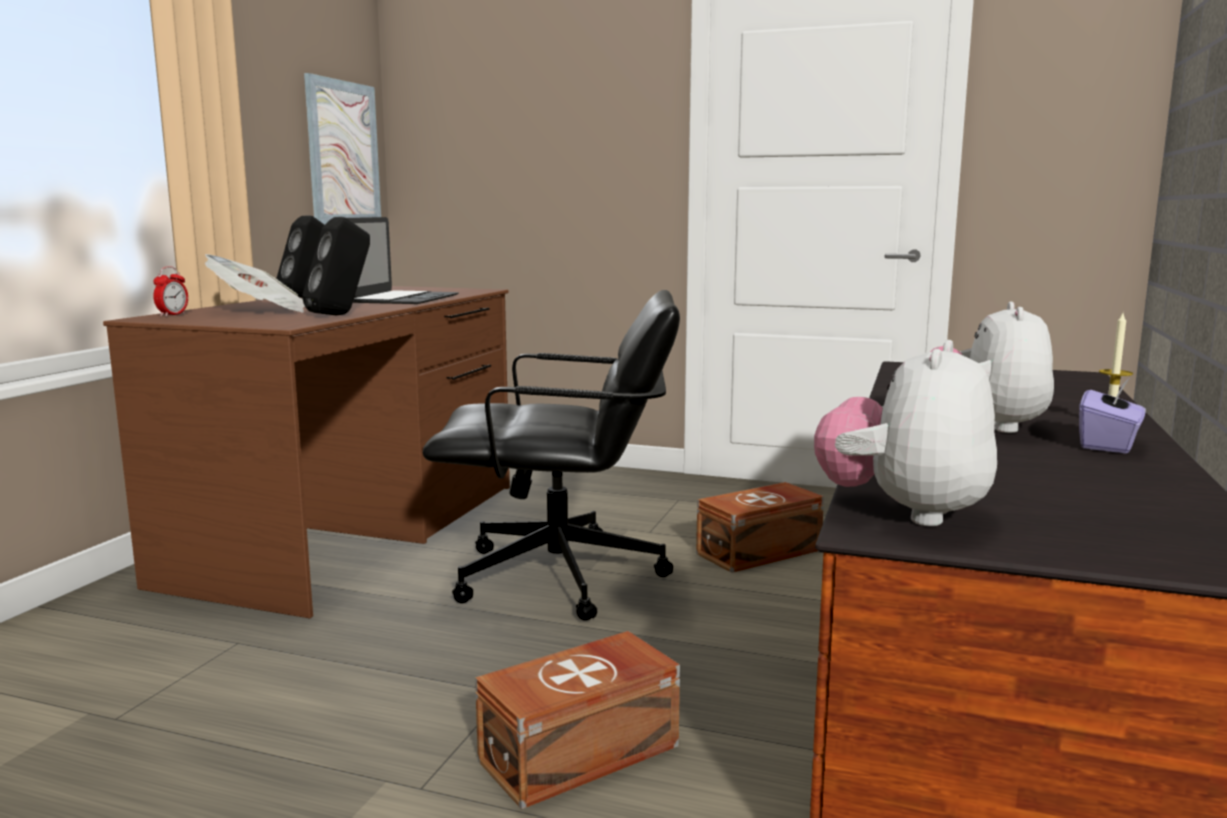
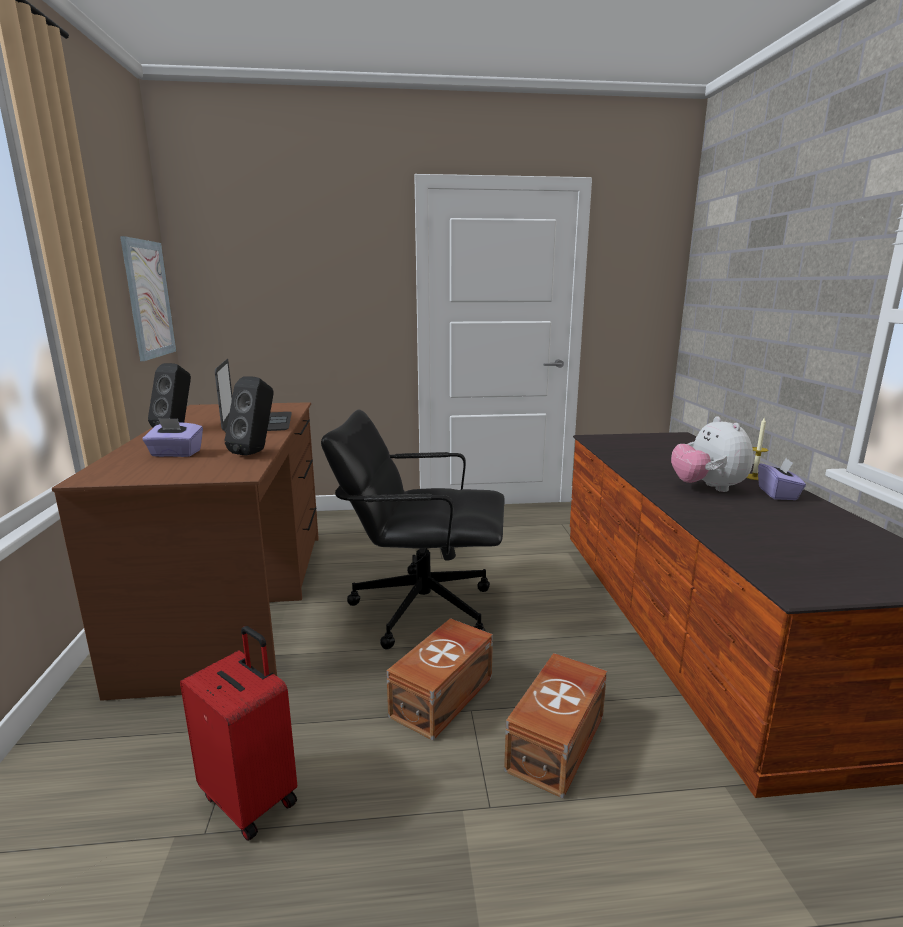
camera: 25 degrees left, 5 degrees up
(172, 315) = (105, 469): alarm clock -> none
(185, 703) = (252, 797): none -> red suitcase
(261, 311) = (176, 454): newspaper -> purple tissue box
(562, 578) = (421, 607): black office chair -> black office chair turned 150 degrees counterclockwise
(761, 552) = (518, 560): brown storage box -> brown storage box (444, 696)
(904, 512) = (786, 572): plush toy -> none

